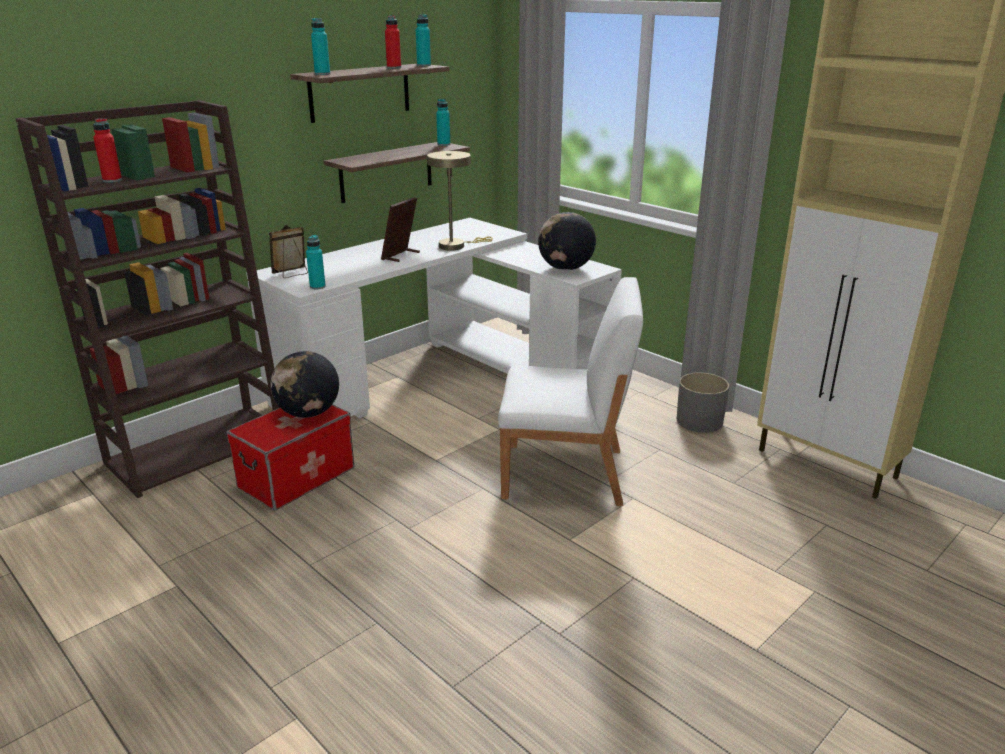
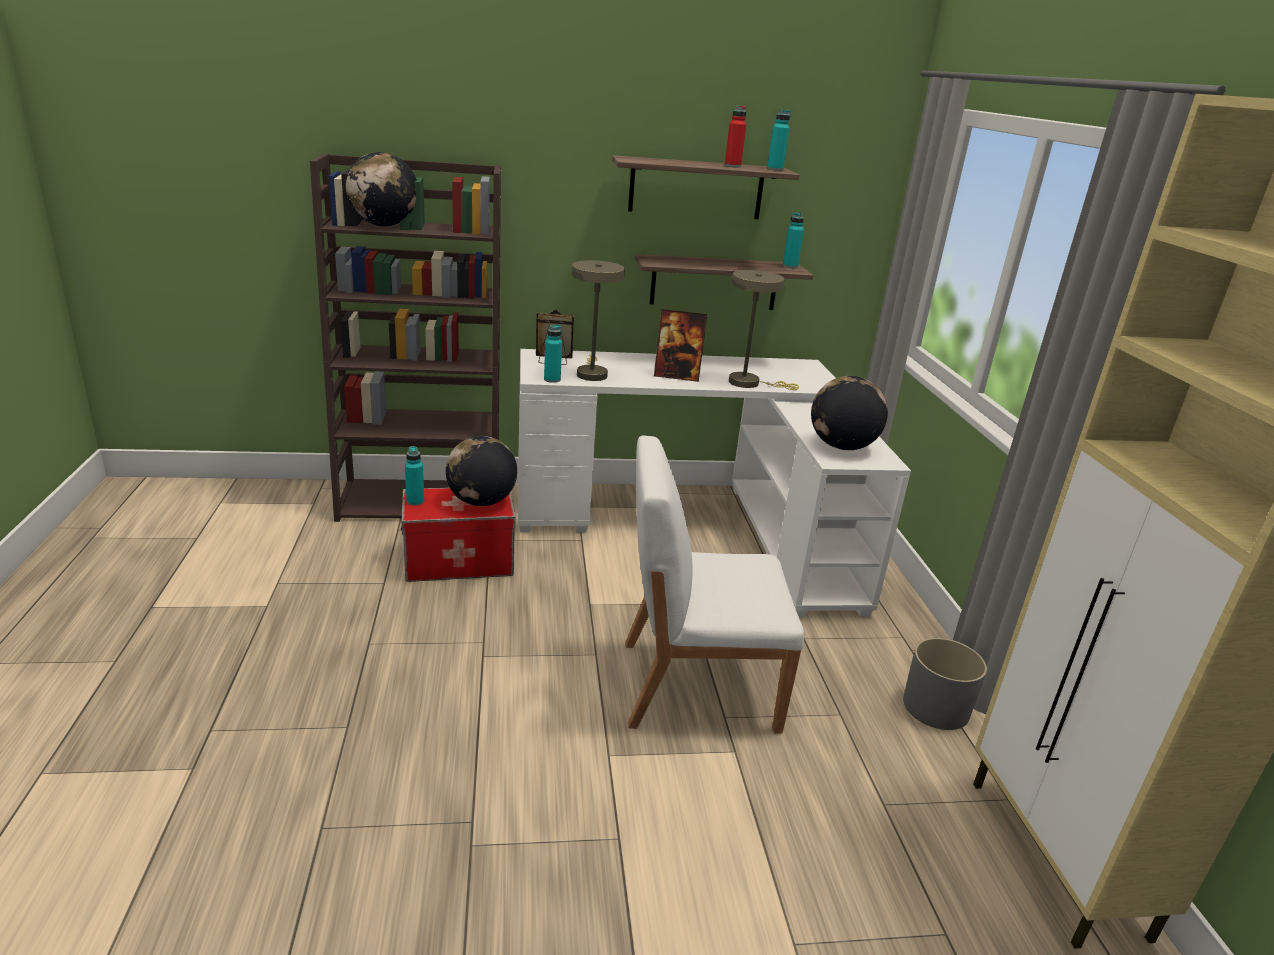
camera: 35 degrees right, 0 degrees up
(112, 180) = (384, 225): red bottle -> globe
(322, 74) = (636, 159): turquoise bottle -> turquoise bottle (415, 501)
(338, 273) = (591, 373): none -> beige table lamp
(401, 256) = (677, 376): picture frame -> picture frame turned 150 degrees counterclockwise
(565, 474) = (695, 684): white chair -> white chair turned 135 degrees clockwise

